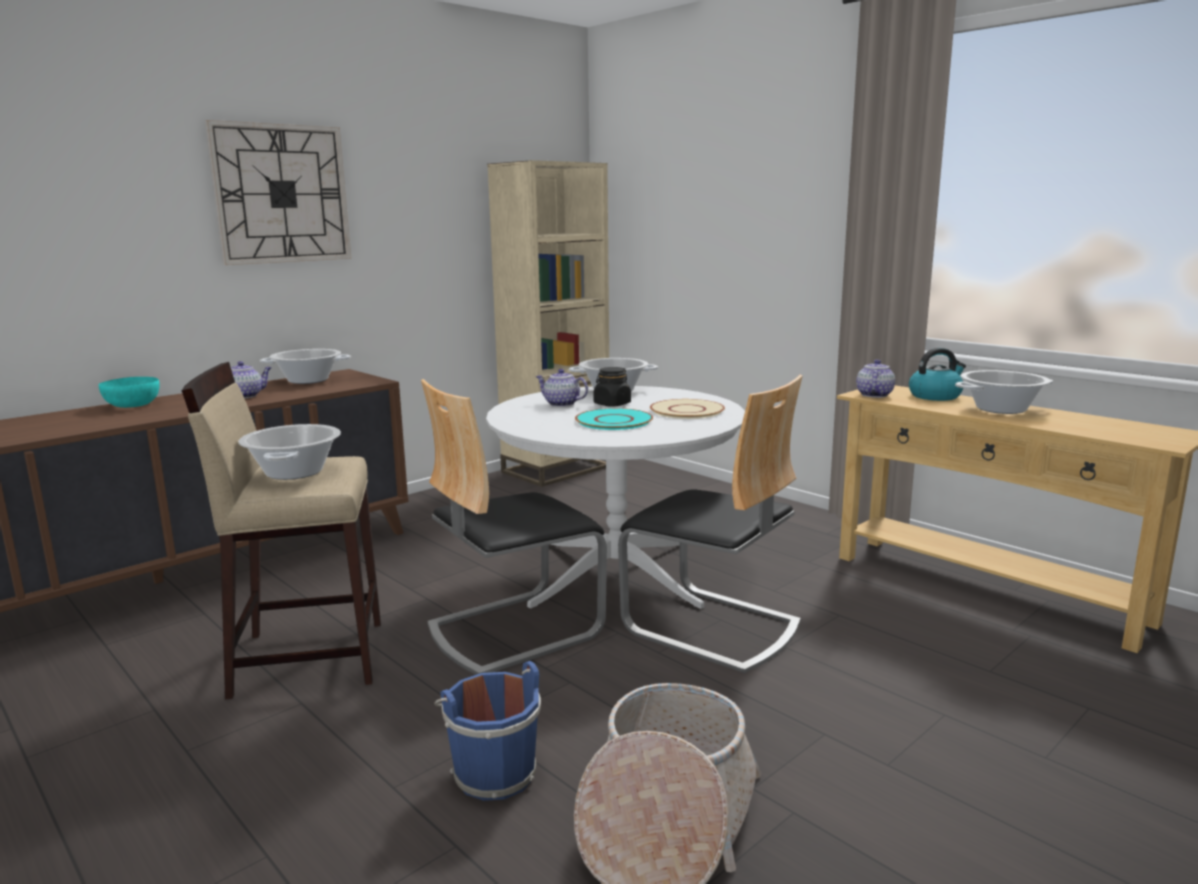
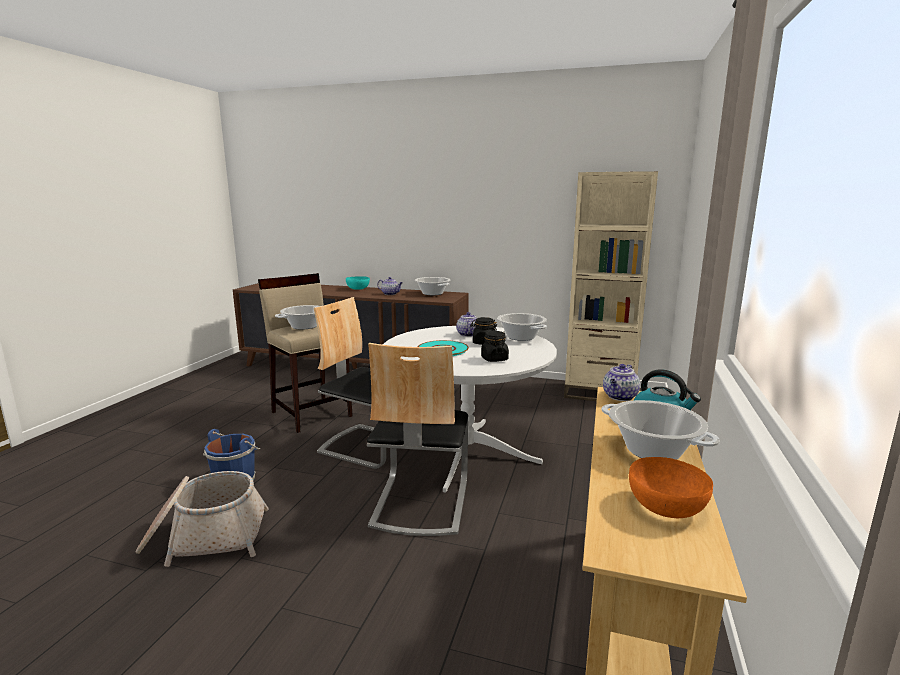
camera: 60 degrees right, 0 degrees up
(281, 194) = (445, 195): wall clock -> none
(687, 410) = (494, 359): beige plate -> black jar
(874, 395) = (620, 397): teapot -> teapot turned 135 degrees clockwise
(1099, 424) = (665, 506): none -> orange bowl

